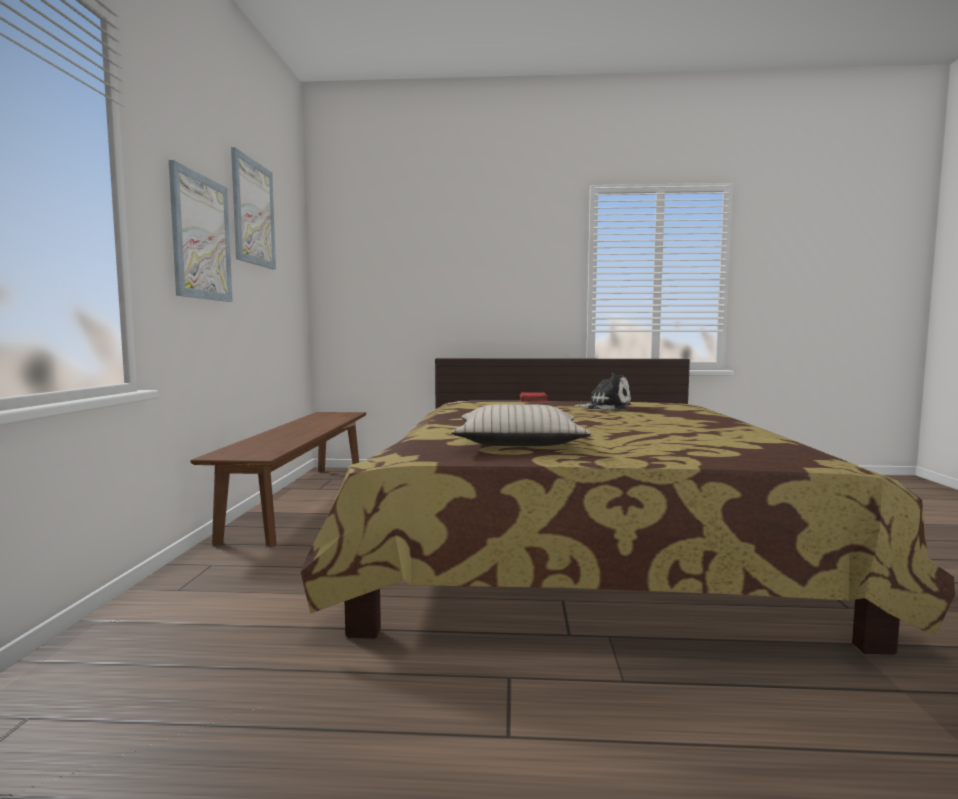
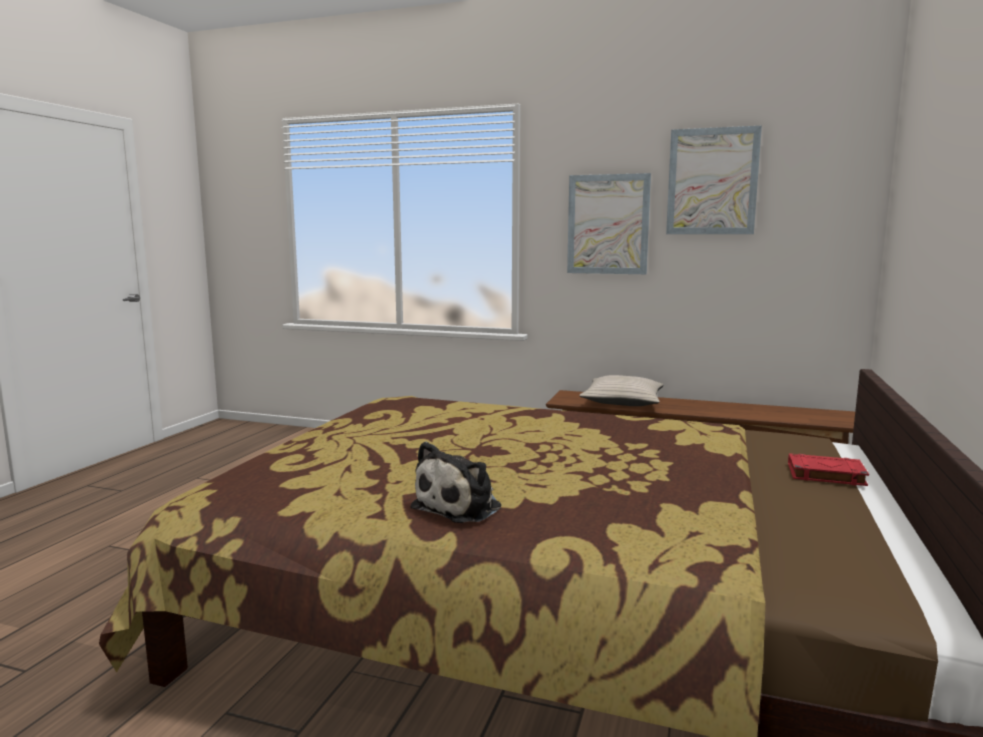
camera: 105 degrees right, 5 degrees up
(518, 442) = (405, 419): beige pillow -> beige pillow (623, 401)
(606, 407) = (639, 484): plush toy -> plush toy (461, 507)

